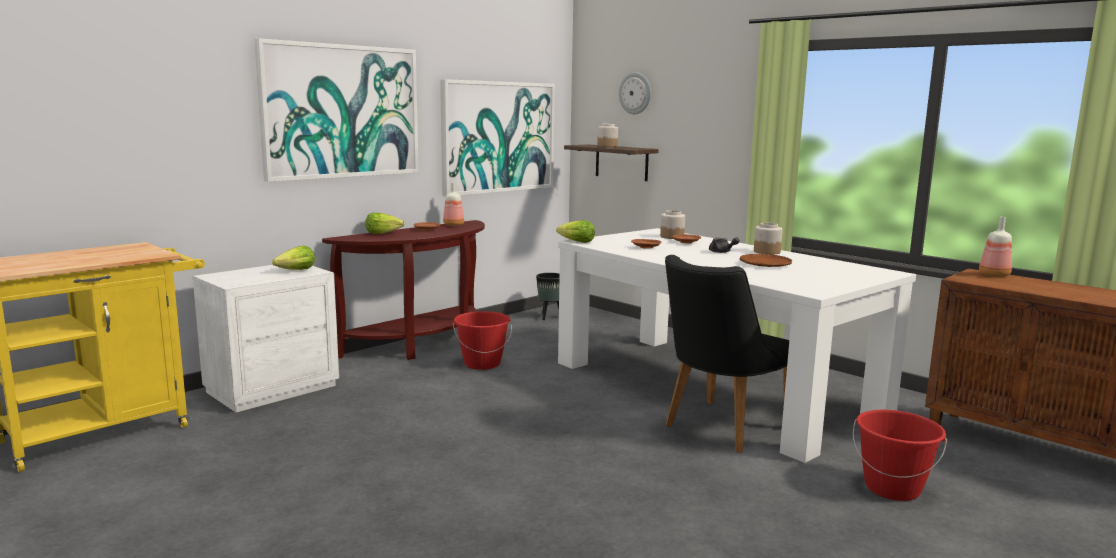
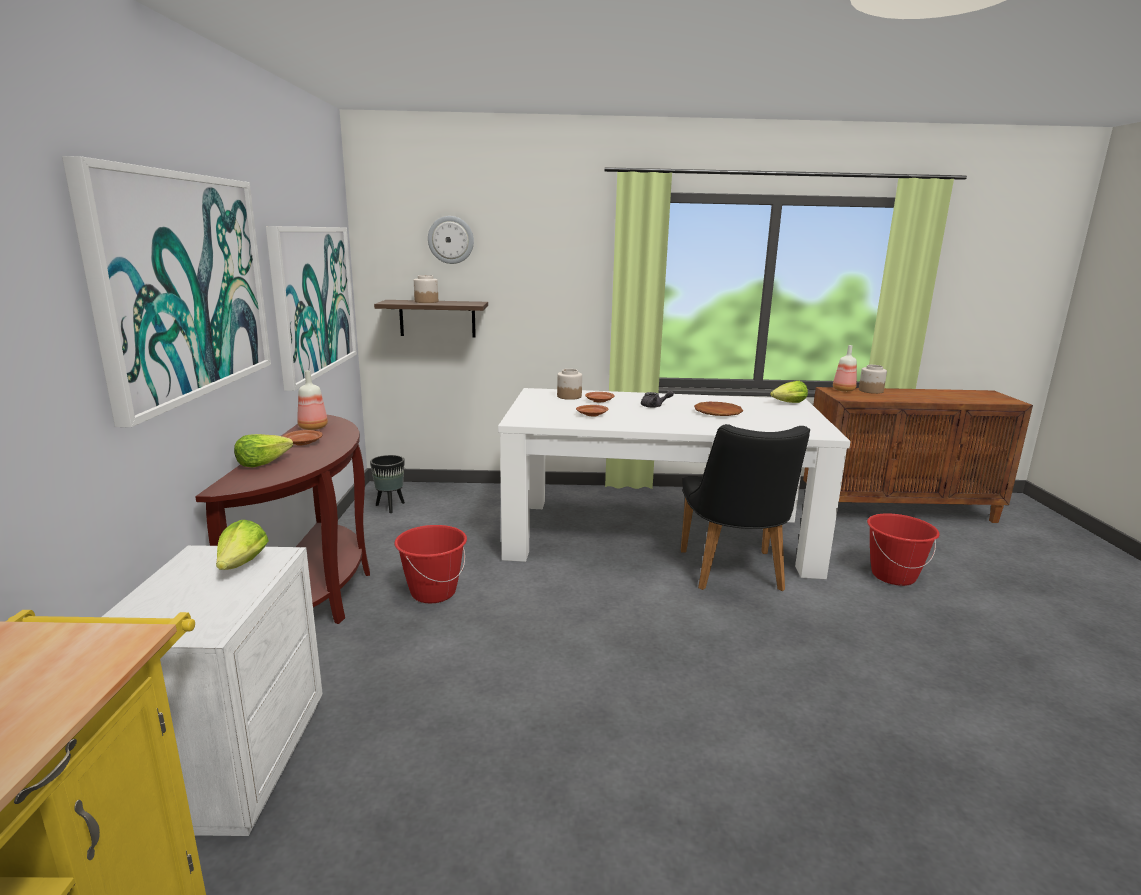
camera: 45 degrees left, 5 degrees up
(576, 242) = (519, 422): lettuce -> lettuce (789, 403)
(766, 252) = (677, 398): jar -> jar (870, 391)

